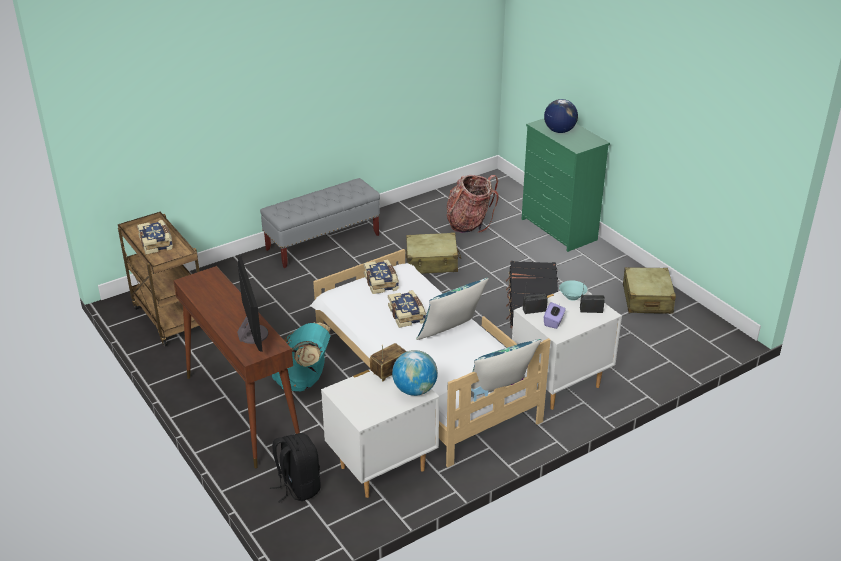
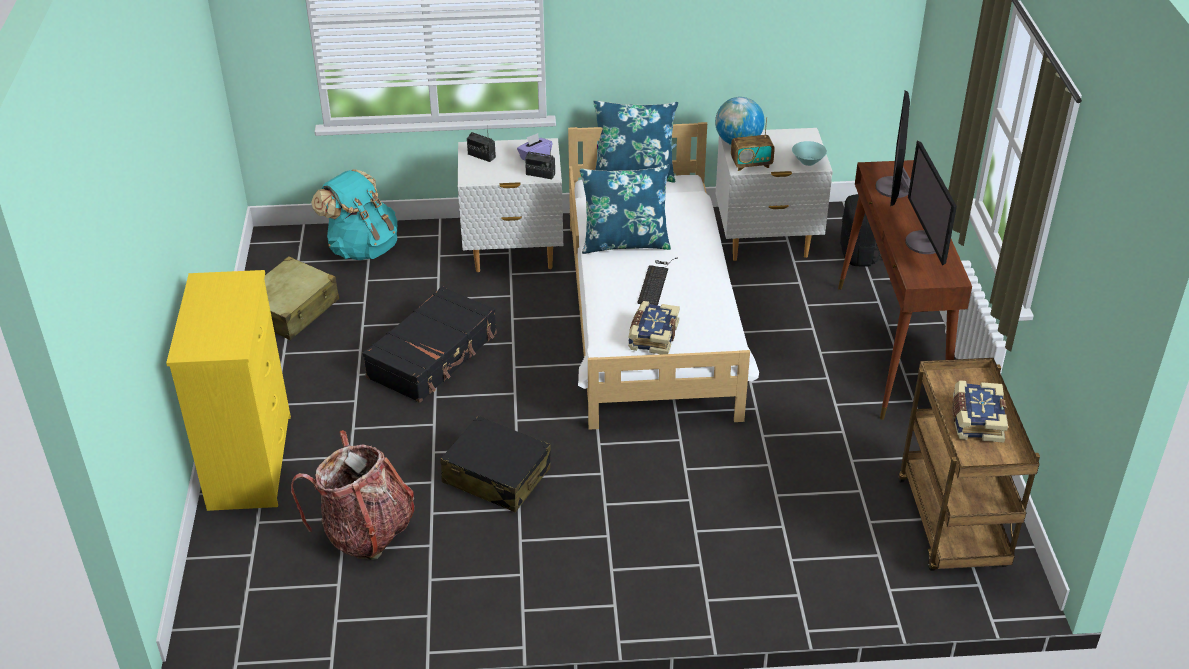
camera: 150 degrees left, 5 degrees up
(213, 299) = (925, 243): none -> monitor
(303, 380) = (799, 359): turquoise backpack -> turquoise backpack (362, 248)
(323, 242) = (634, 591): grey bench -> none
(407, 314) = (655, 281): book -> keyboard
(432, 262) = (496, 476): beige suitcase -> black suitcase
(559, 131) = (223, 322): globe -> none
(559, 230) = (251, 461): green dresser -> yellow dresser
(572, 297) = (483, 174): turquoise bowl -> turquoise bowl (808, 161)

